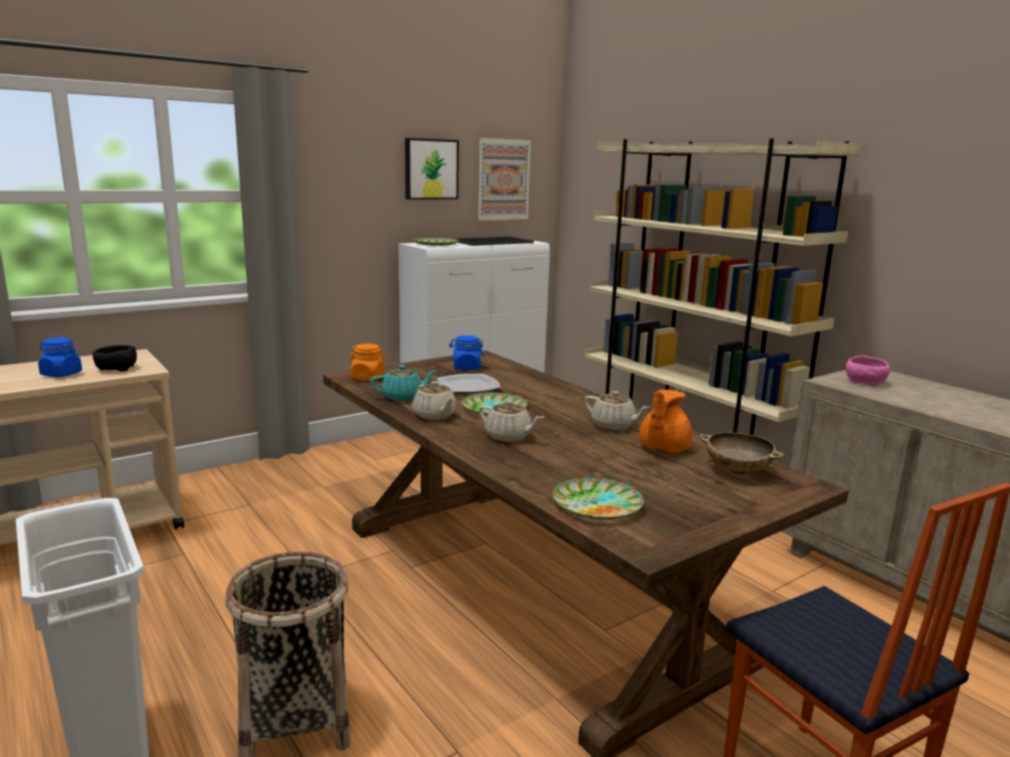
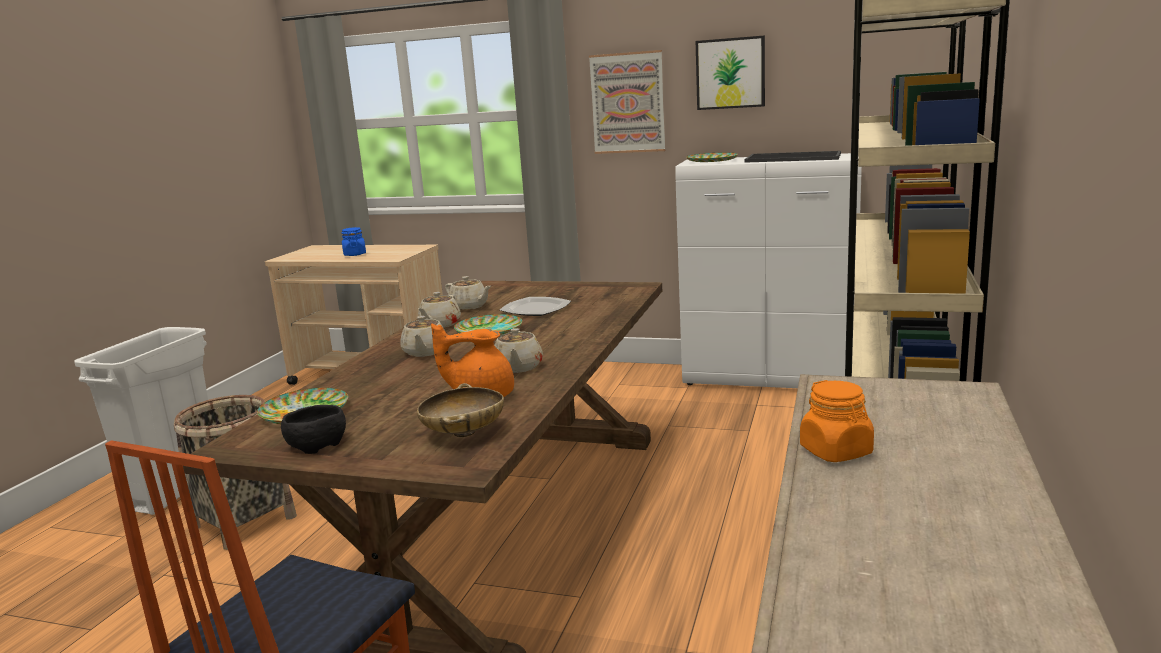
camera: 55 degrees right, 0 degrees up
(115, 369) = (384, 255): black bowl -> black bowl (316, 444)
(368, 378) = (497, 288): orange jar -> orange jar (836, 451)
(403, 396) = (469, 307): turquoise teapot -> beige teapot
(466, 368) = (588, 294): blue jar -> none
(503, 179) = (839, 77): picture -> picture (628, 103)
(865, 382) = (881, 399): pink bowl -> none

